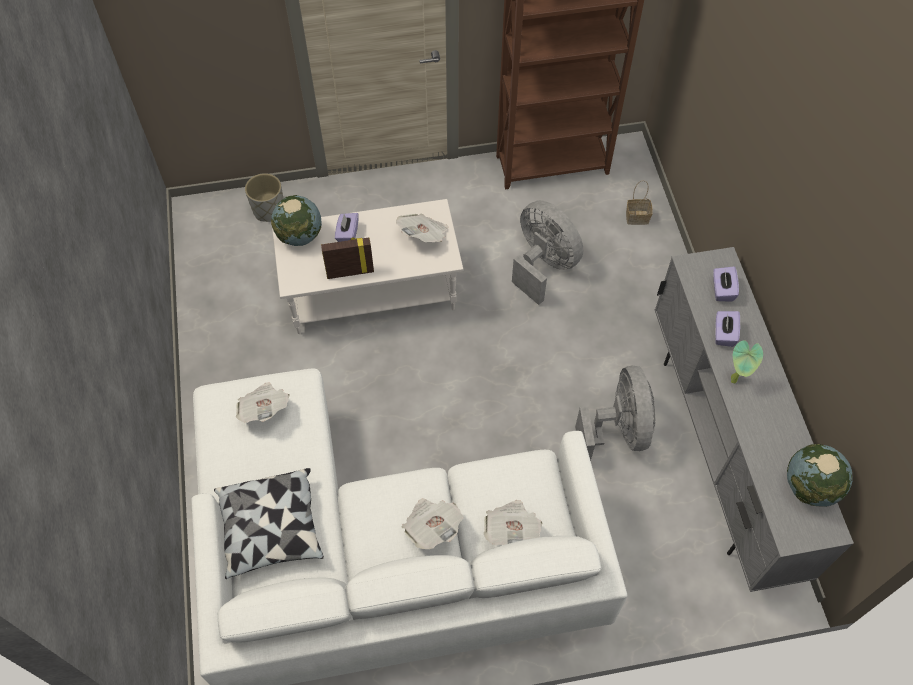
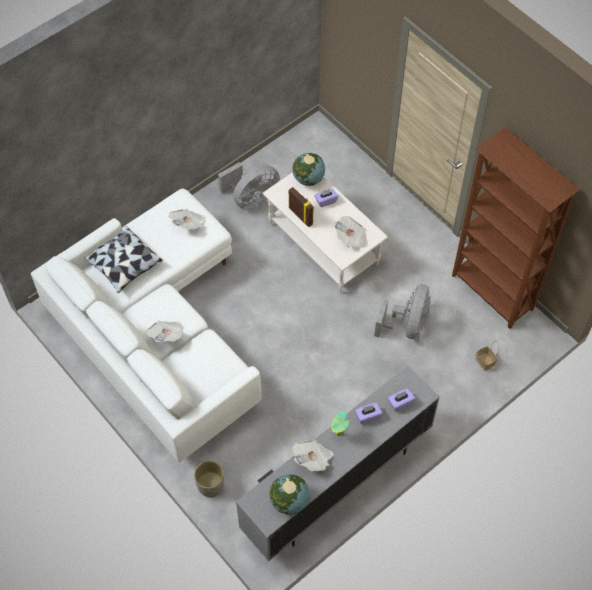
camera: 60 degrees right, 0 degrees up
(268, 210) = (343, 162): grey planter -> grey planter (210, 485)
(511, 529) = (187, 373): newspaper -> newspaper (313, 459)
(618, 430) = (314, 421): grey fan -> grey fan (251, 199)

